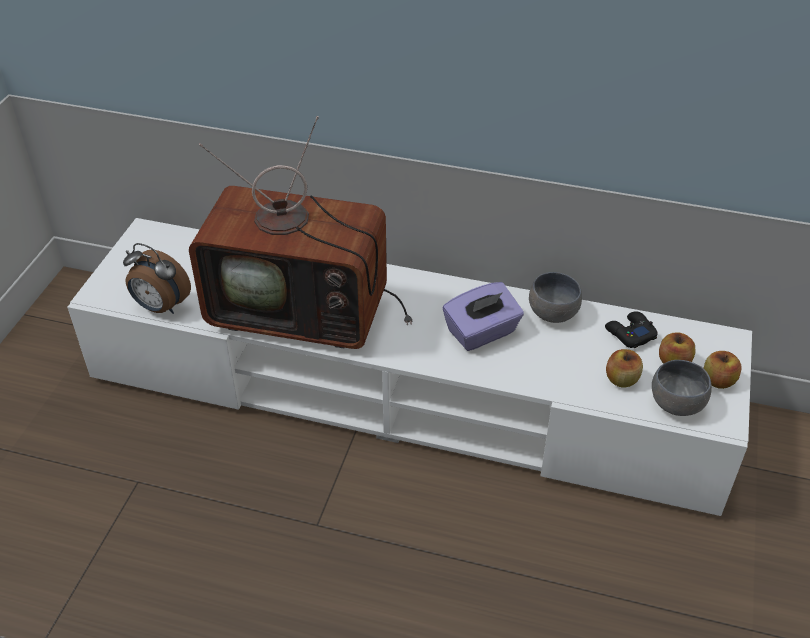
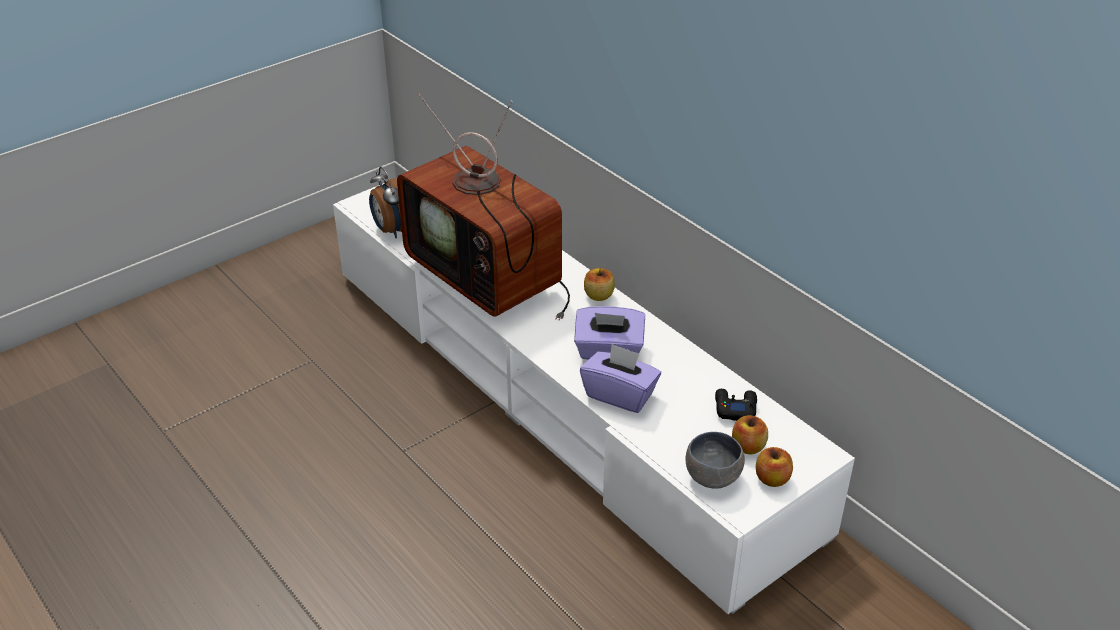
camera: 35 degrees right, 5 degrees down
(531, 368) = (620, 394): none -> purple tissue box
(555, 314) = (686, 365): grey bowl -> none
(621, 379) = (686, 437): apple -> apple (598, 295)

